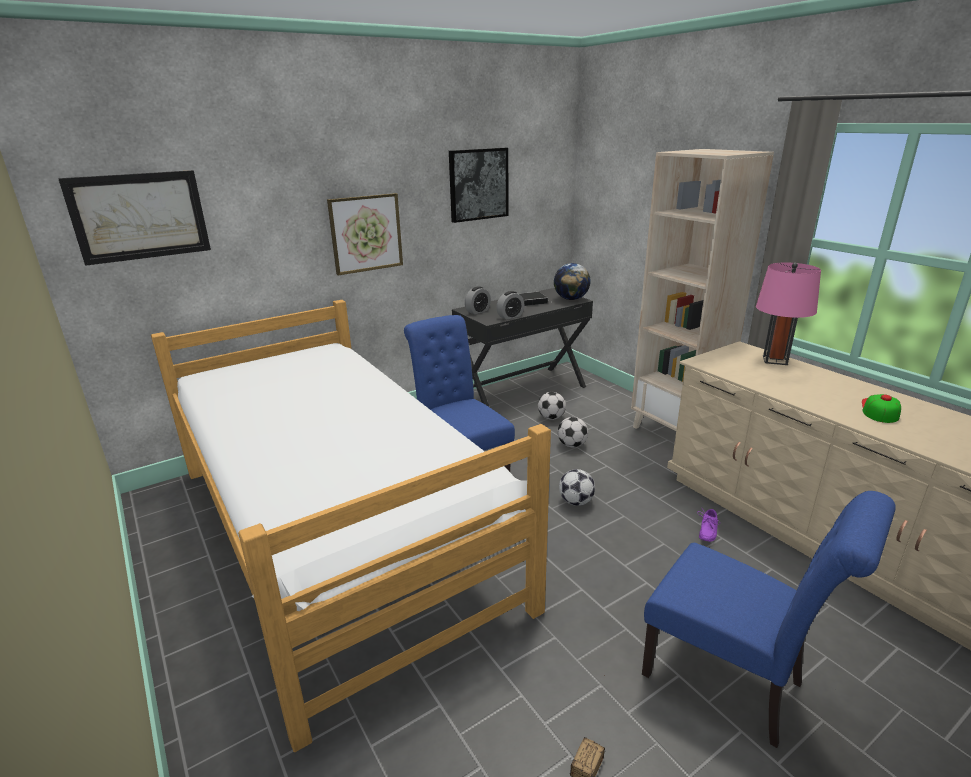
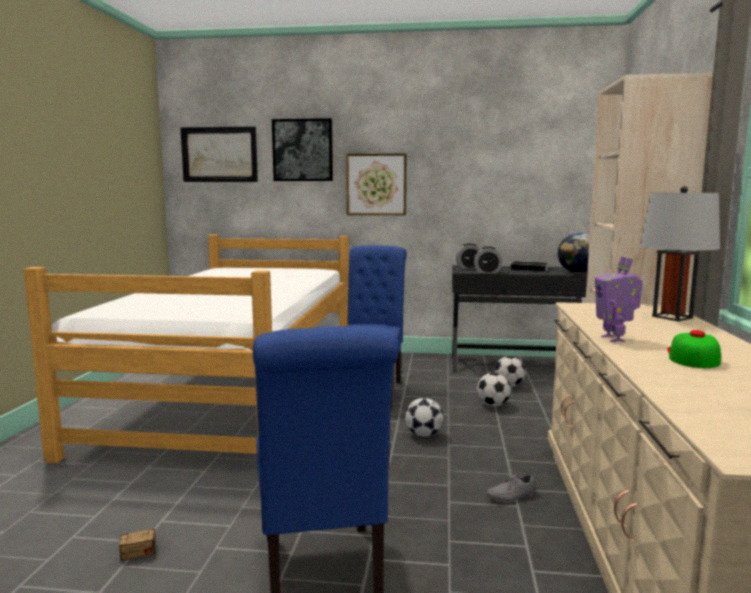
camera: 40 degrees right, 15 degrees down
(478, 184) = (492, 152): picture -> picture (303, 150)
(706, 531) = (509, 495): purple shoe -> grey shoe
(775, 360) = (672, 317): pink table lamp -> grey table lamp
(813, 404) = (614, 339): none -> toy robot
(879, 410) = (692, 356): cap -> cap turned 45 degrees counterclockwise

